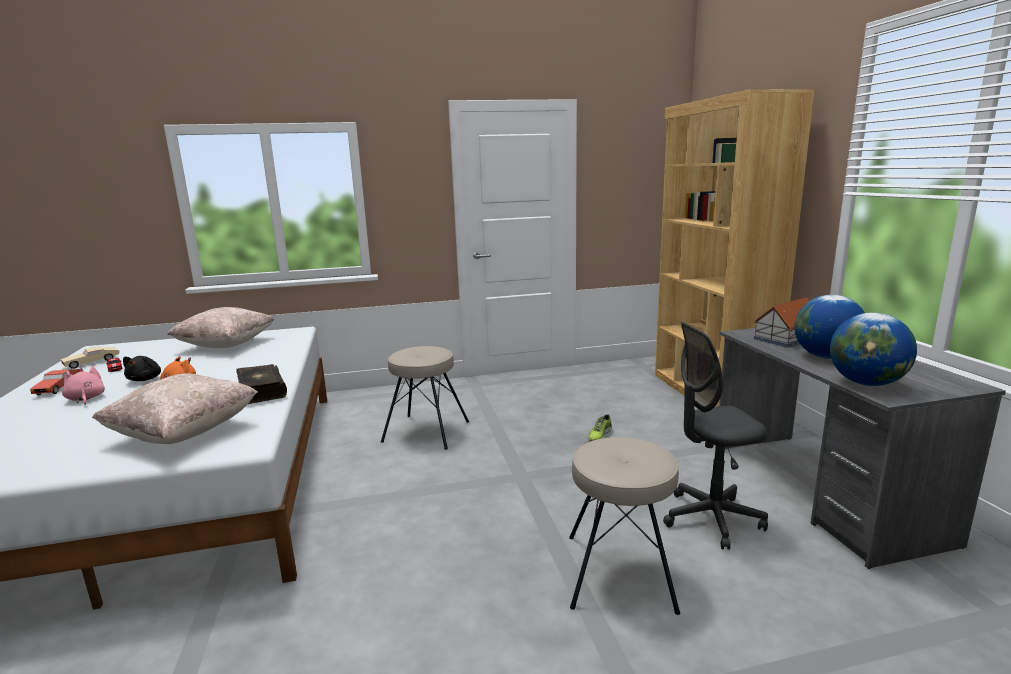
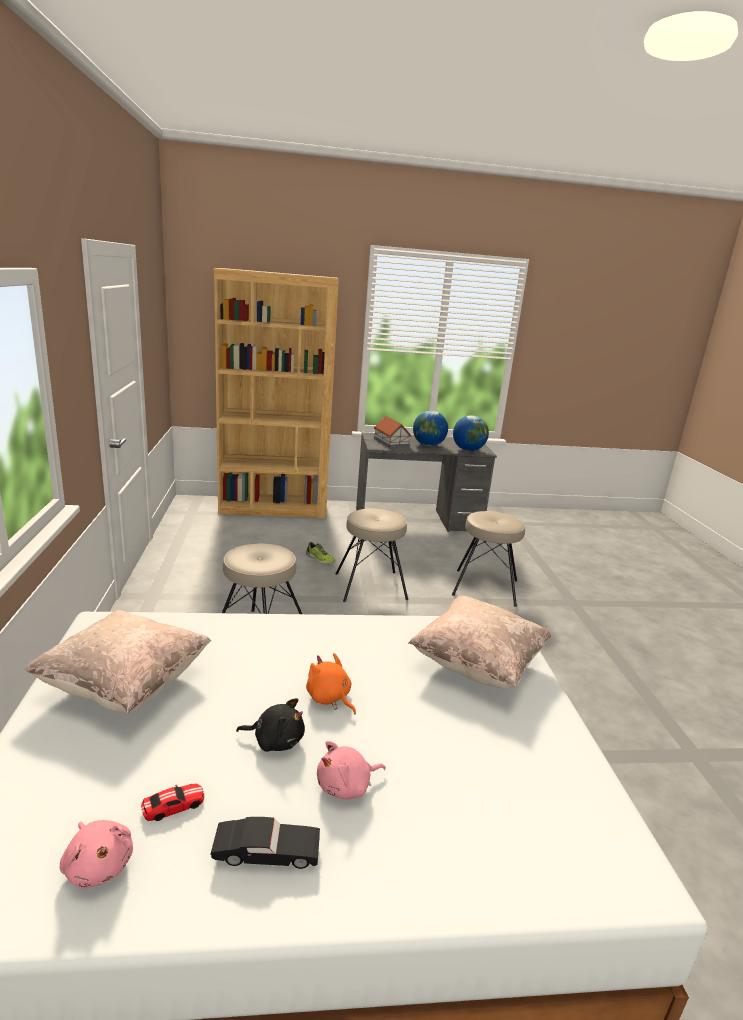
camera: 85 degrees left, 5 degrees up
(58, 387) = (266, 854): red toy car -> black toy car
(92, 362) = (98, 864): beige toy car -> pink plush toy
(261, 392) = (373, 631): book -> none
(553, 472) = (371, 586): none -> beige stool
(711, 519) = (439, 552): grey office chair -> none

